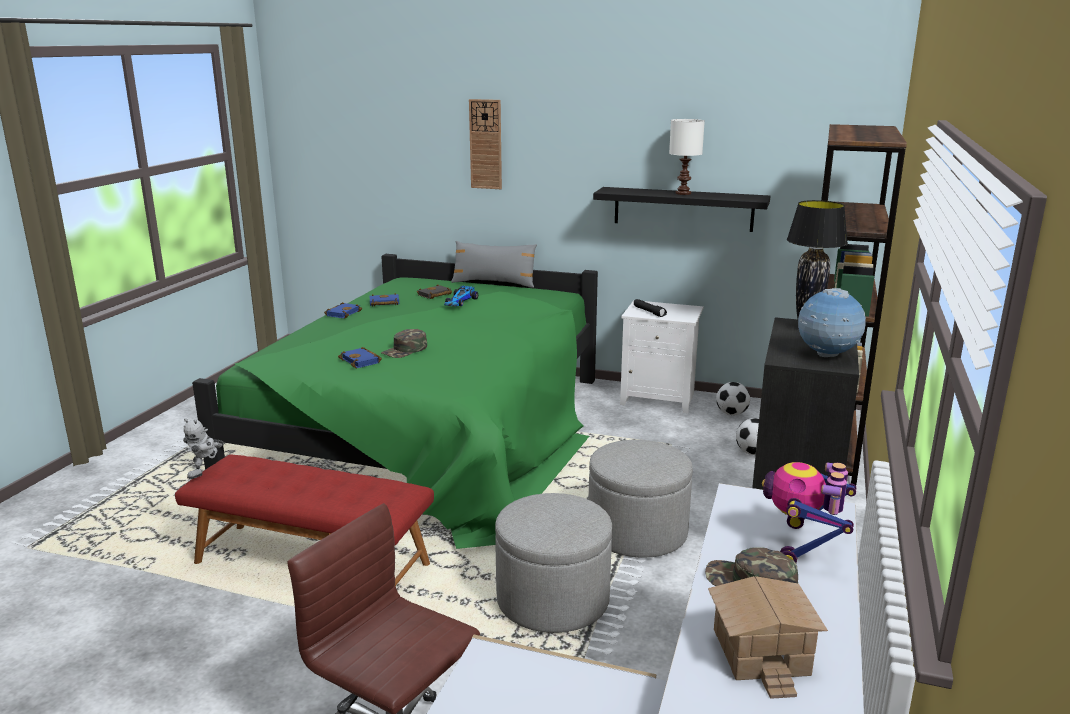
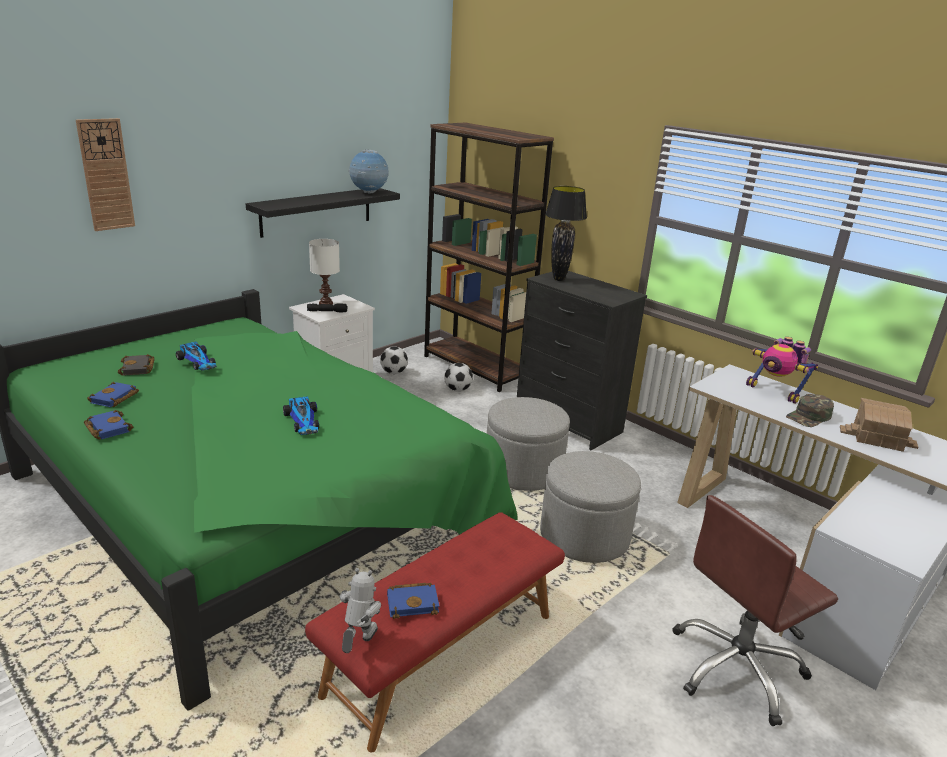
camera: 65 degrees left, 5 degrees up
(207, 472) = (358, 644): toy robot -> toy robot turned 120 degrees counterclockwise
(362, 361) = (305, 450): blue book -> blue book (414, 602)
(405, 350) = (304, 422): green cap -> toy car
(494, 283) = (152, 335): grey pillow -> none
(682, 193) = (327, 197): white table lamp -> white table lamp (325, 303)
(827, 356) = (611, 291): globe -> globe (369, 193)

